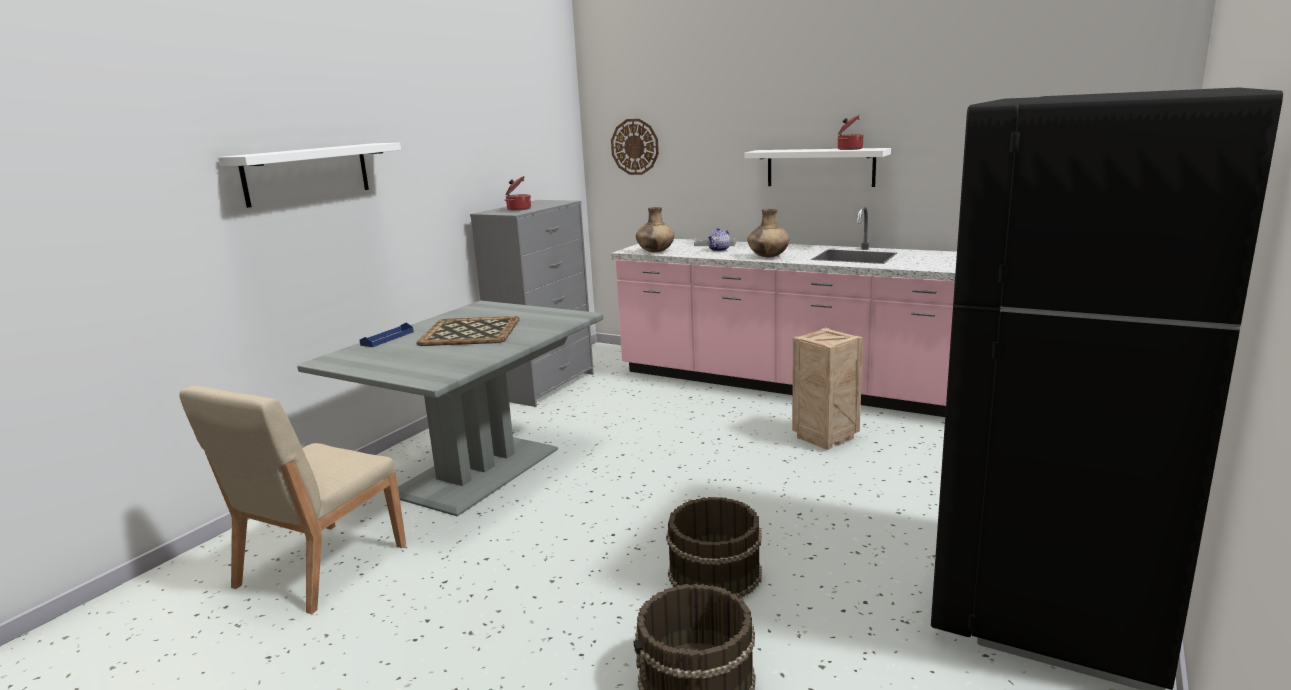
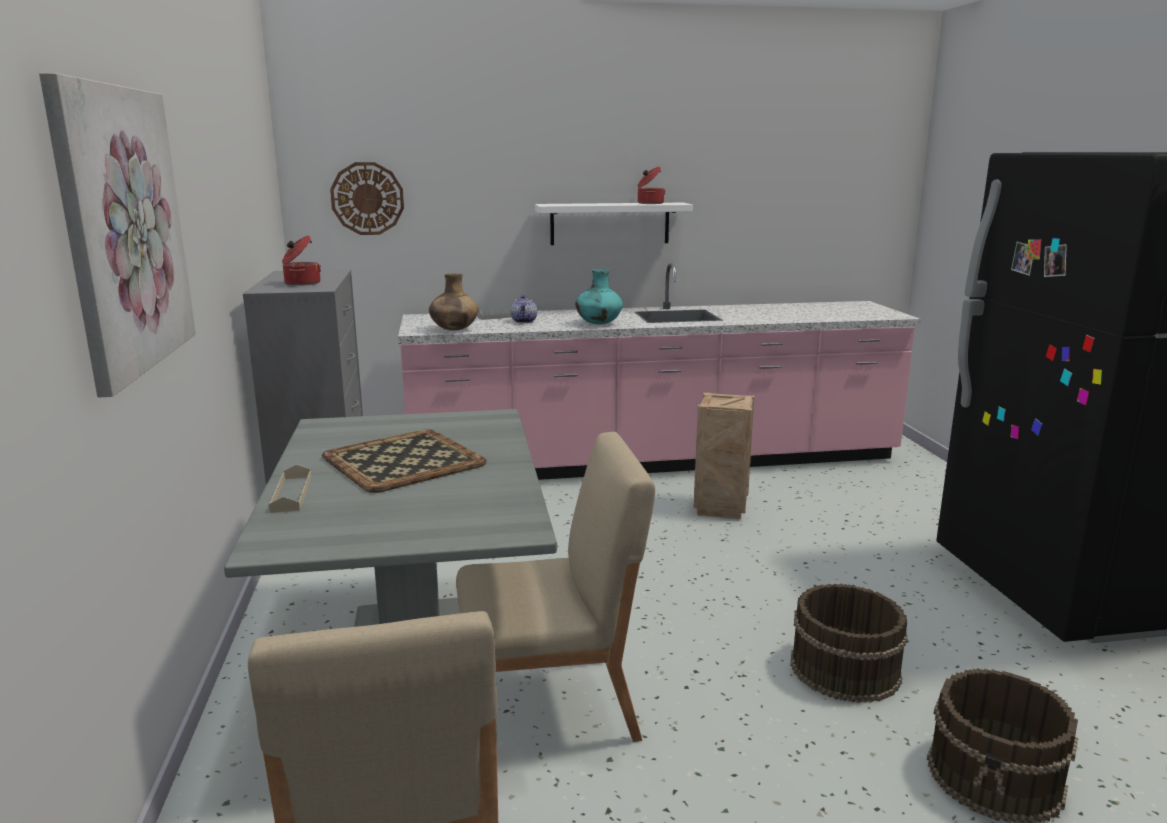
camera: 40 degrees left, 0 degrees up
(307, 173) = (124, 230): white shelf -> picture
(387, 338) = (291, 494): blue tray -> beige tray
(503, 520) = (551, 706): none -> beige chair
(768, 257) = (598, 324): brown vase -> turquoise vase

